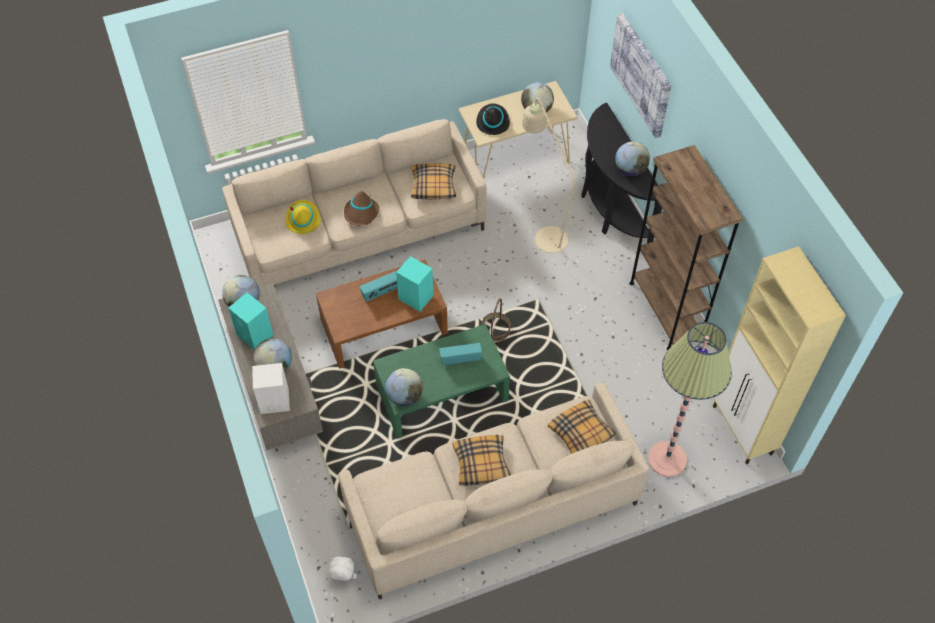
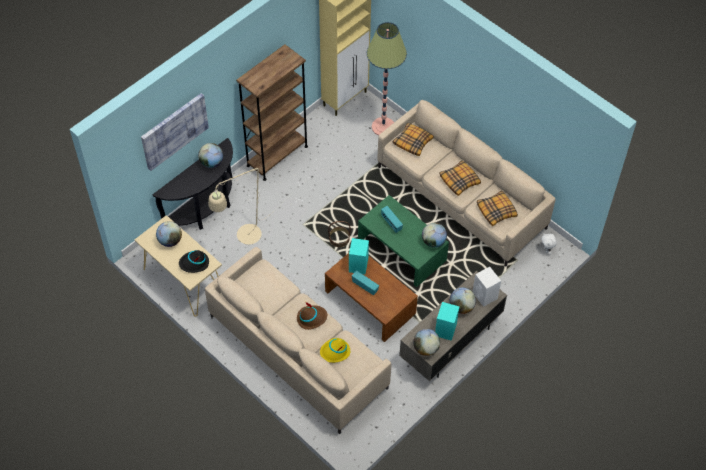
camera: 115 degrees left, 0 degrees up
(433, 186) = (265, 285): pillow -> pillow (496, 211)

